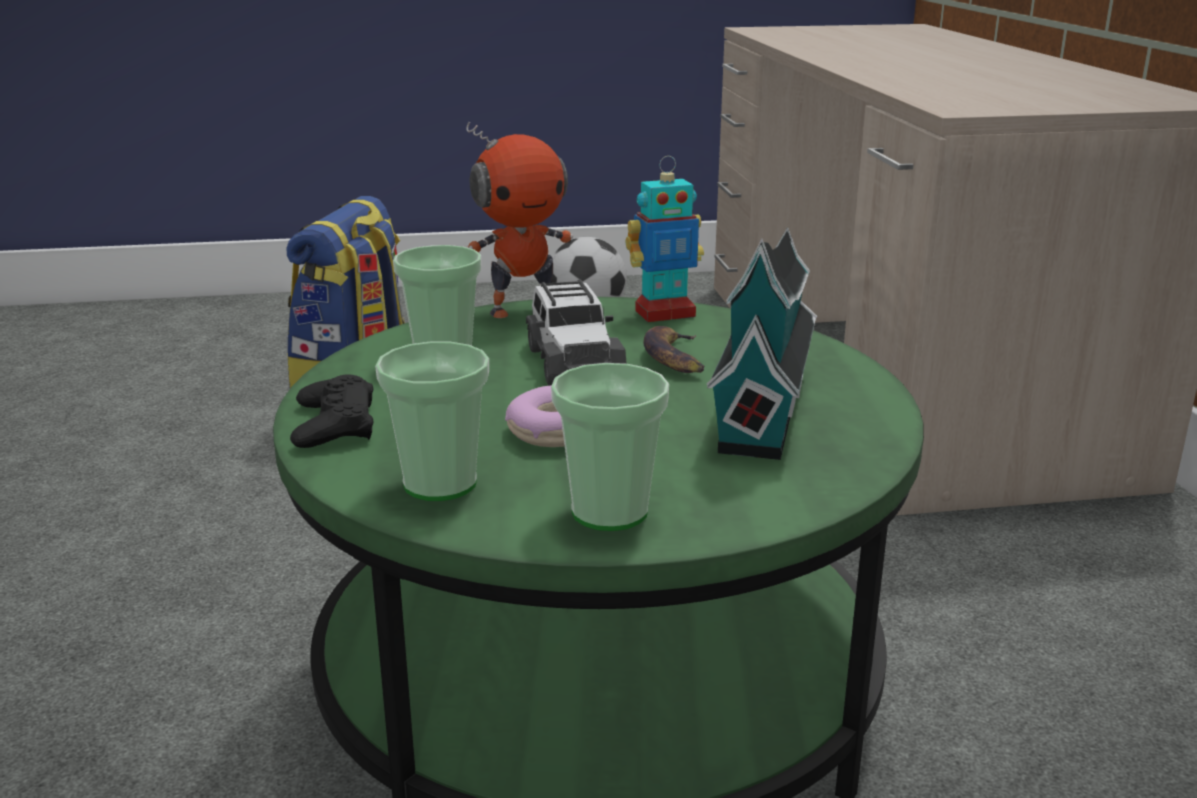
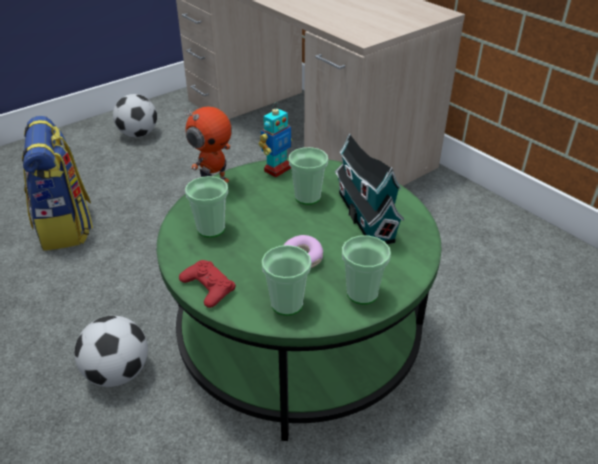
camera: 30 degrees left, 15 degrees up
(232, 622) = (118, 373): none -> football
(334, 424) = (208, 287): black game controller -> red game controller
(572, 362) = (269, 213): toy car -> none
(675, 358) = (307, 197): banana -> cup

